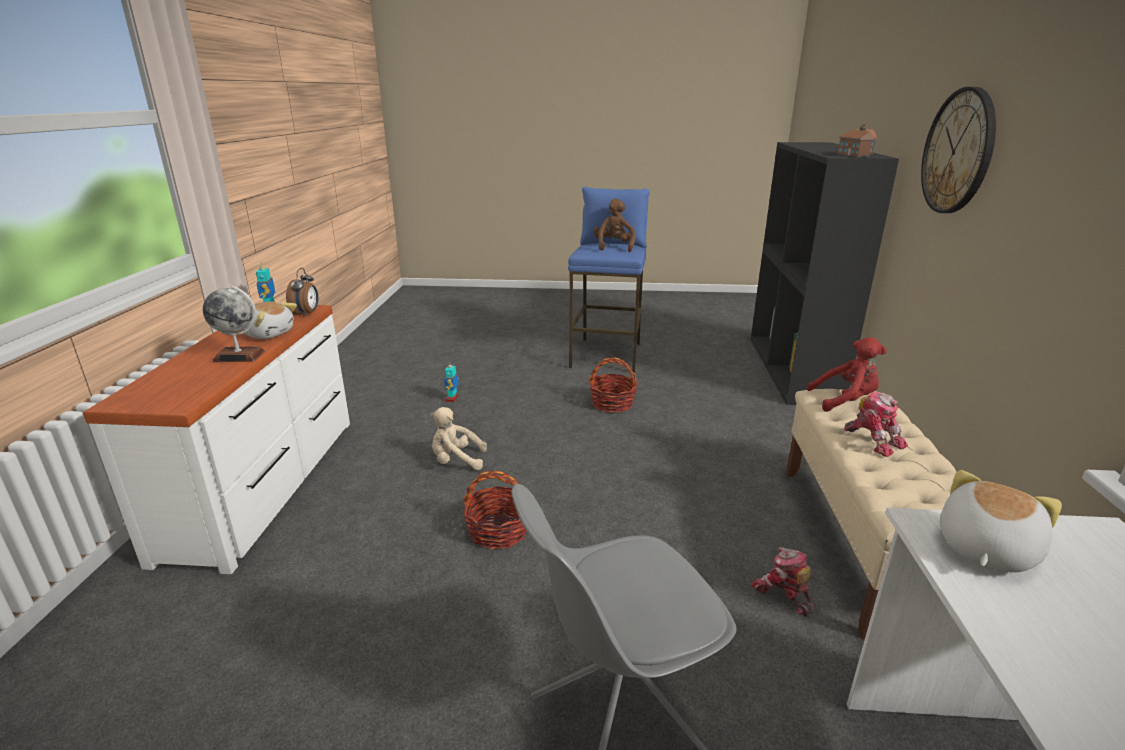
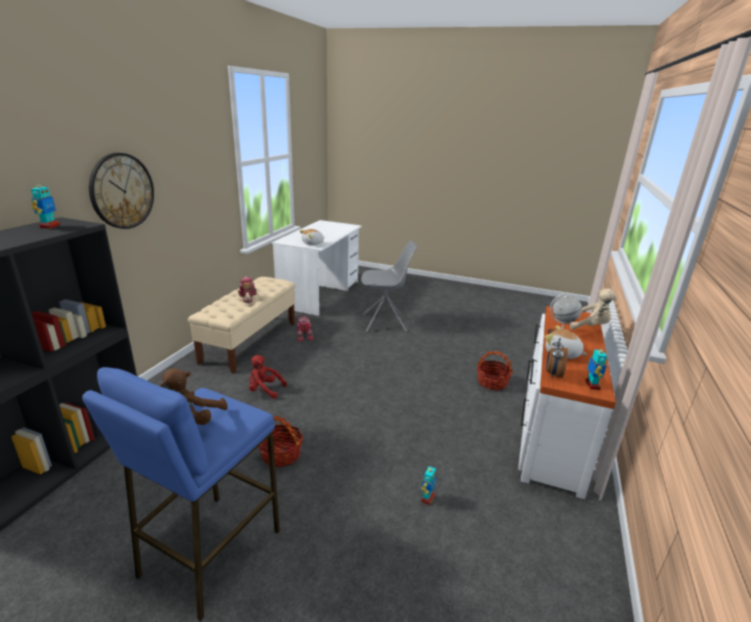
camera: 165 degrees left, 0 degrees up
(456, 461) = (426, 421): beige plush toy -> beige plush toy (589, 326)
(498, 531) = (406, 376): basket -> basket (492, 382)
(845, 401) = (221, 313): red plush toy -> red plush toy (264, 390)
(856, 154) = (50, 226): toy house -> toy robot

